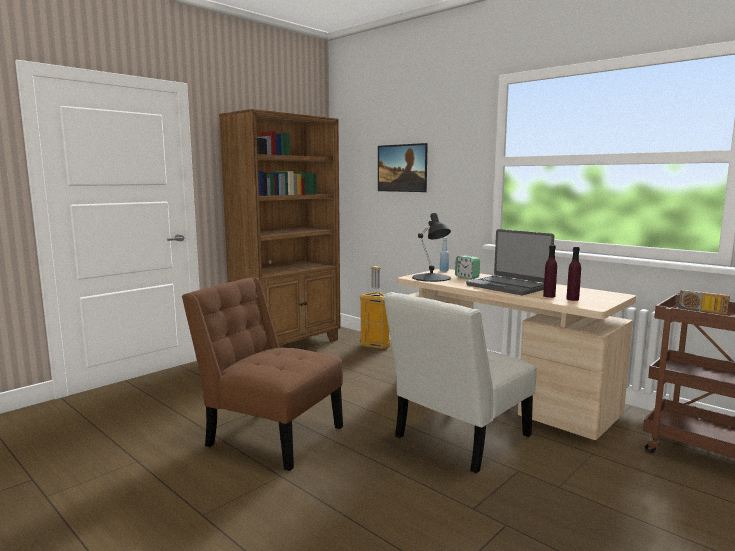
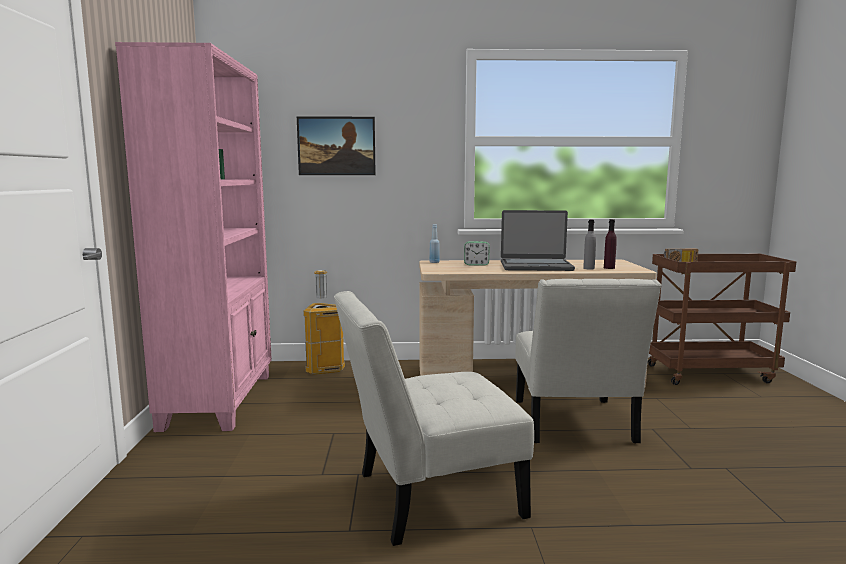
camera: 45 degrees left, 0 degrees up
(270, 434) = (429, 497): brown chair -> white chair
(288, 345) = (220, 400): brown bookcase -> pink bookcase
(431, 278) = (452, 269): black table lamp -> none
(549, 296) = (588, 268): purple bottle -> grey bottle

